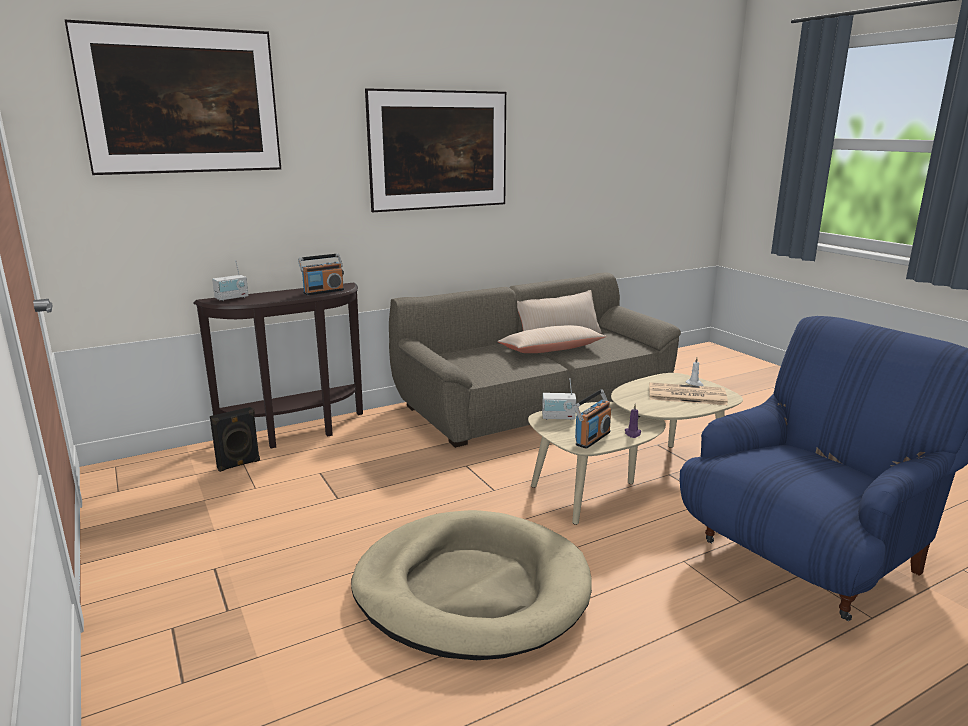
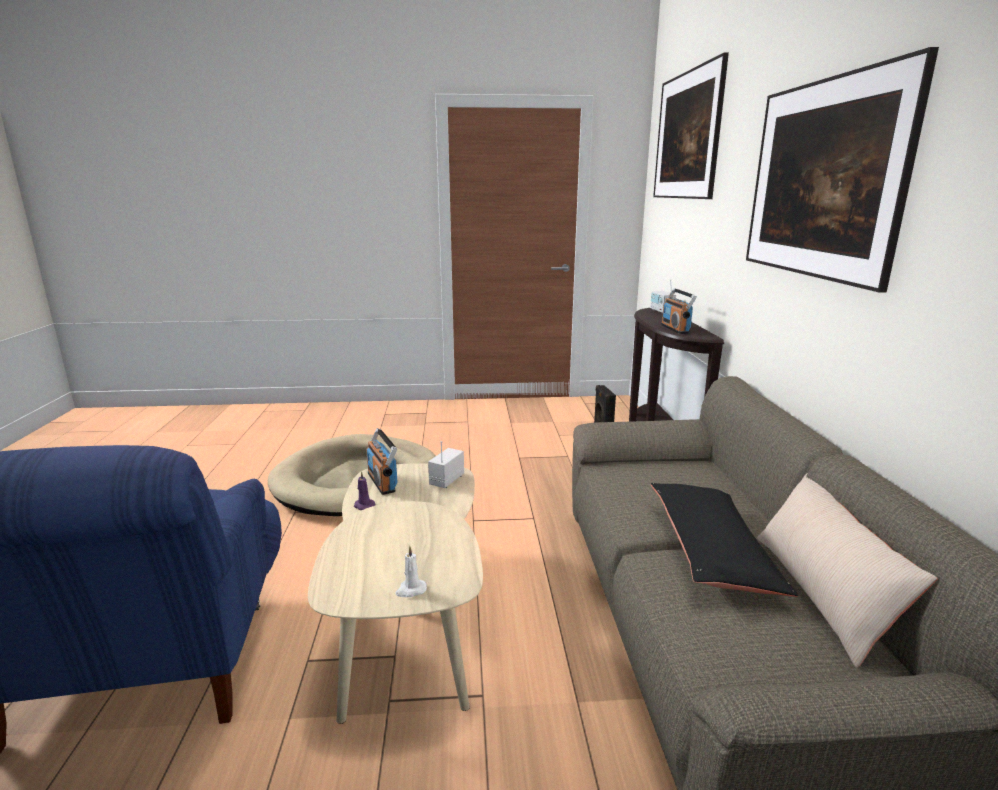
camera: 115 degrees right, 0 degrees up
(551, 350) = (711, 551): beige pillow -> black pillow
(685, 395) = (383, 559): newspaper -> none

